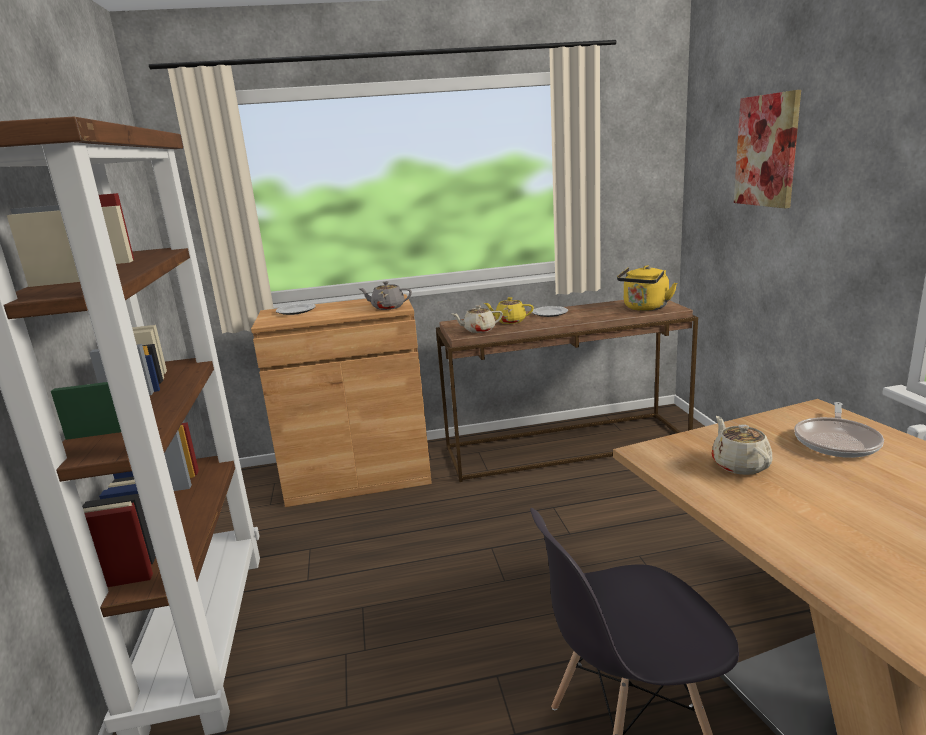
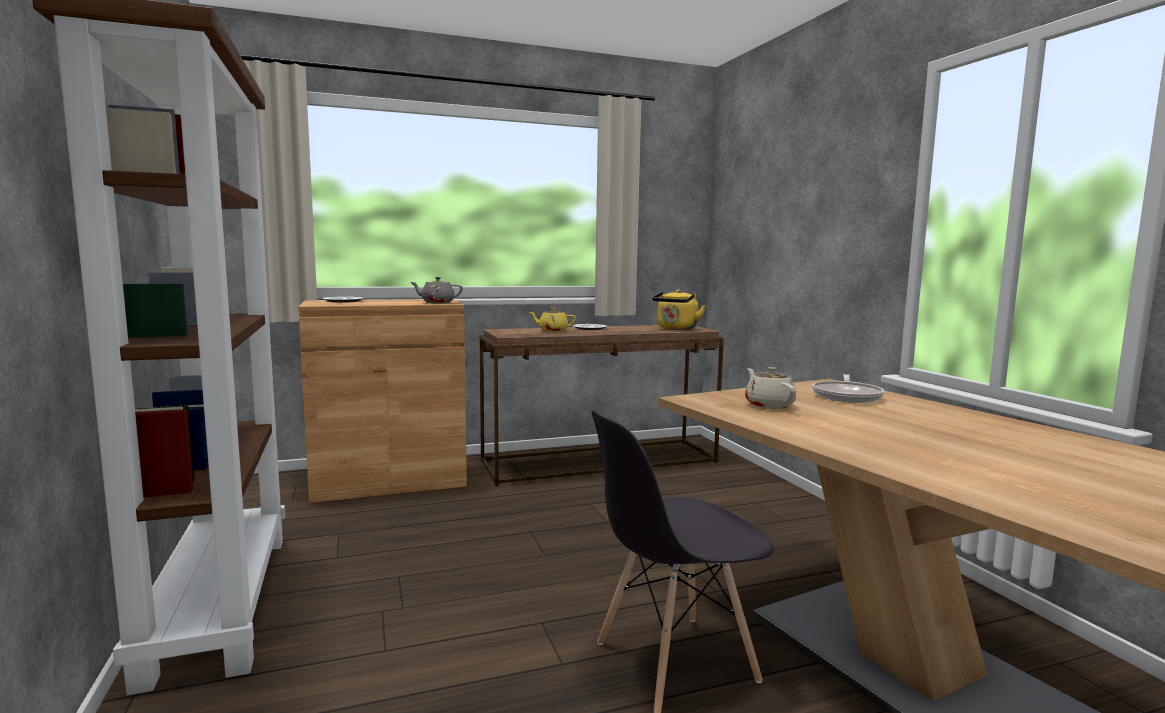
camera: 10 degrees left, 10 degrees down
(478, 330) = (523, 334): beige teapot -> none
(767, 151) = (780, 192): picture -> none

